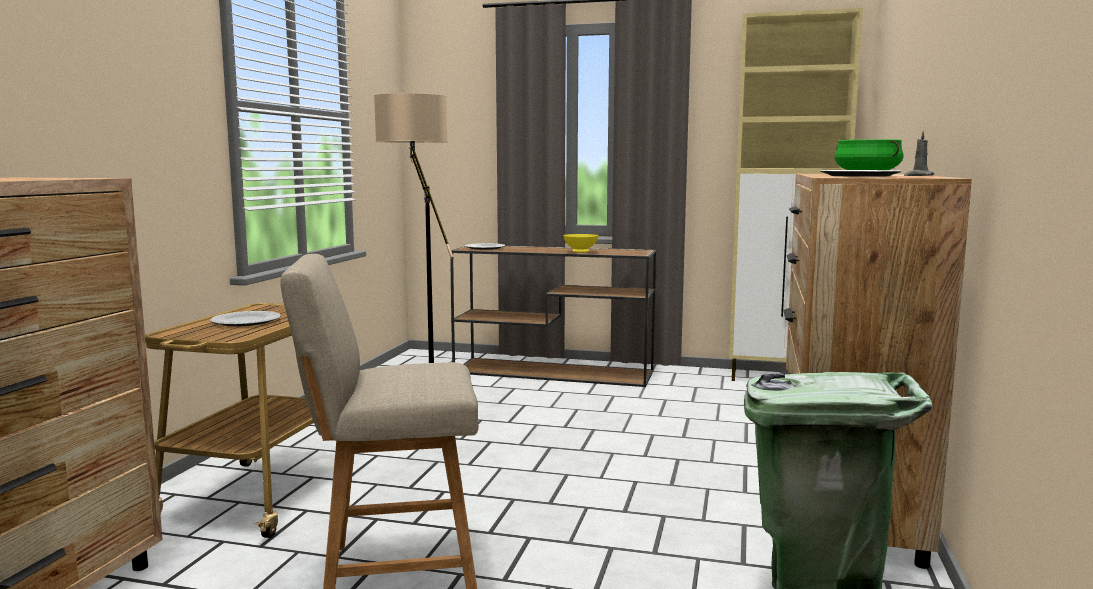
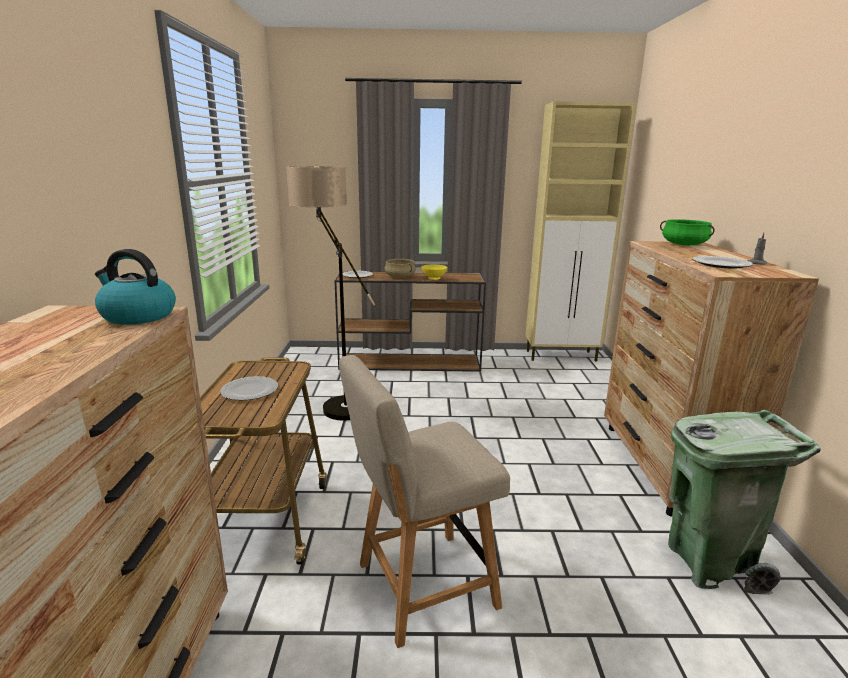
camera: 15 degrees left, 10 degrees up
(73, 178) = (137, 316): none -> kettle
(538, 250) = (400, 277): none -> beige cooking pot

